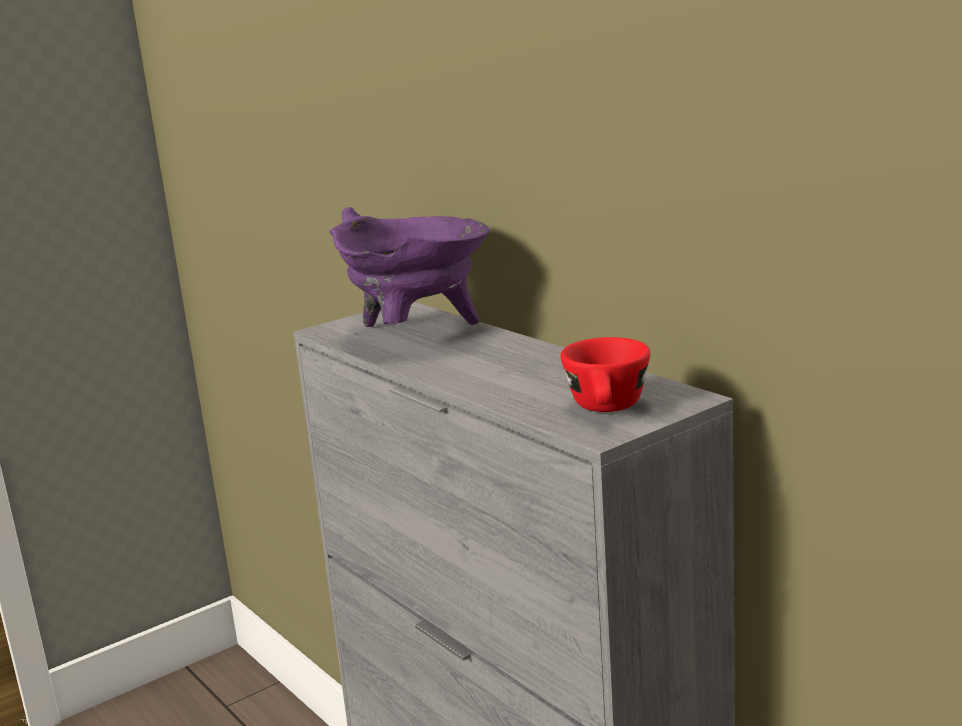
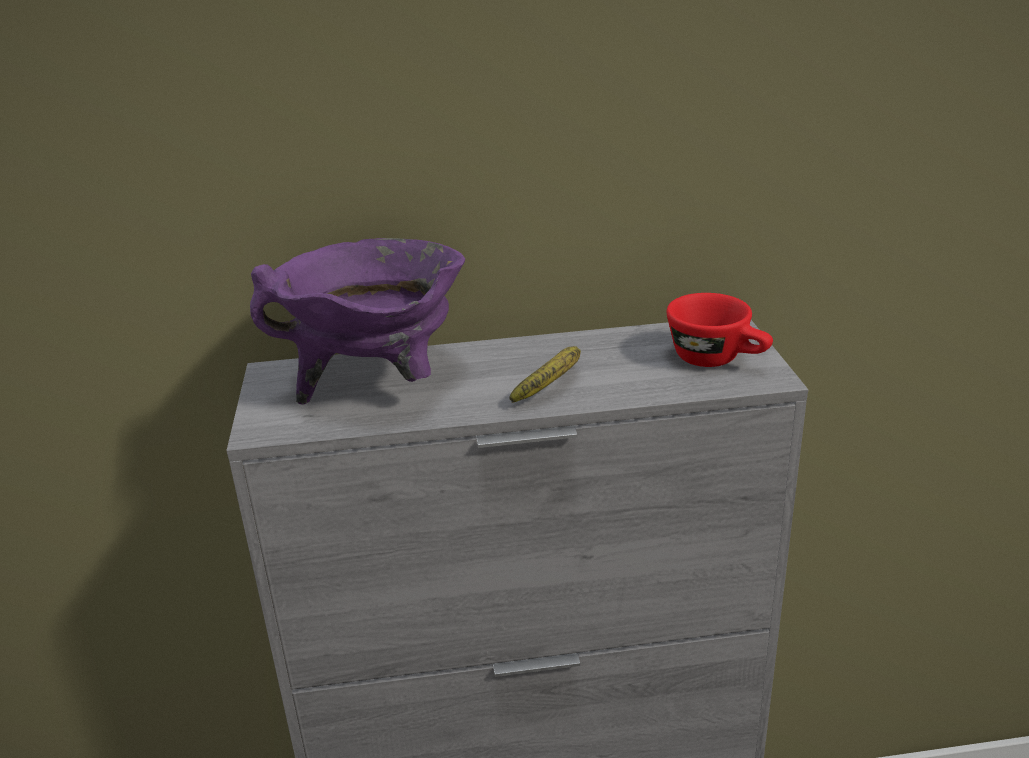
camera: 60 degrees left, 10 degrees up
(482, 373) = (553, 385): none -> banana

